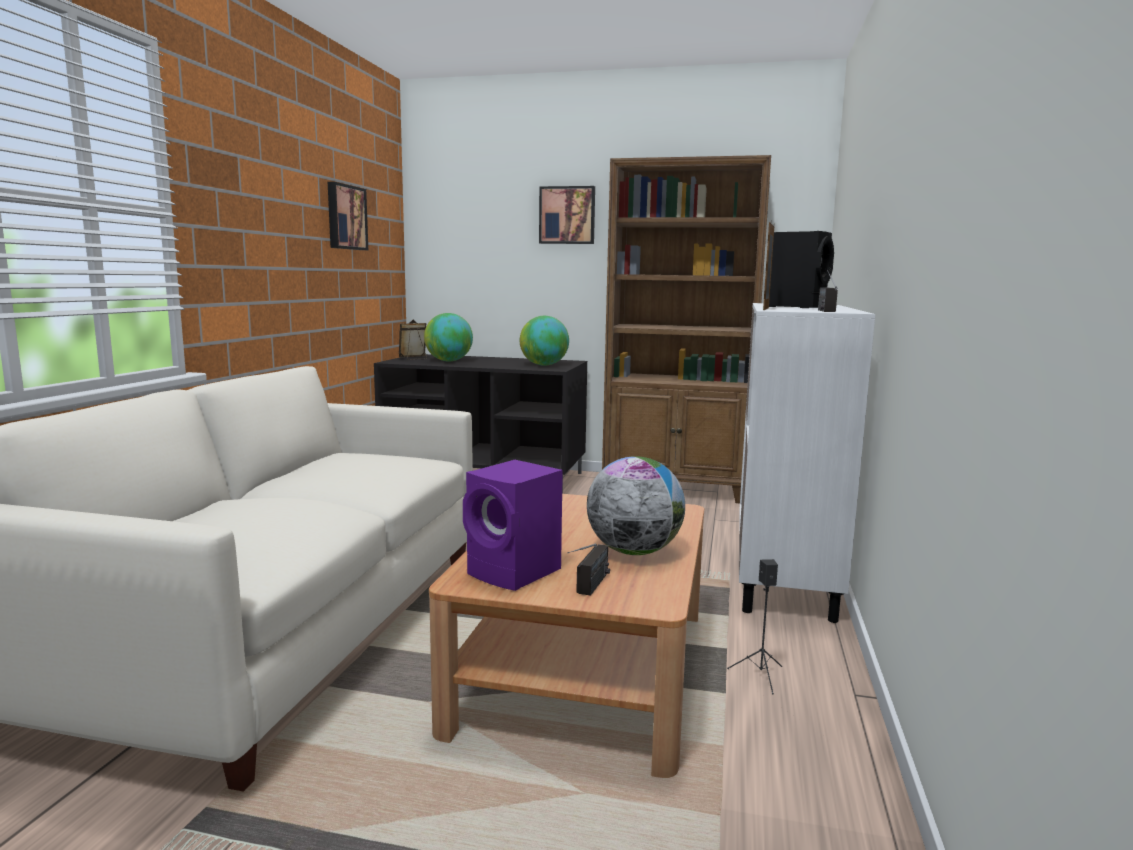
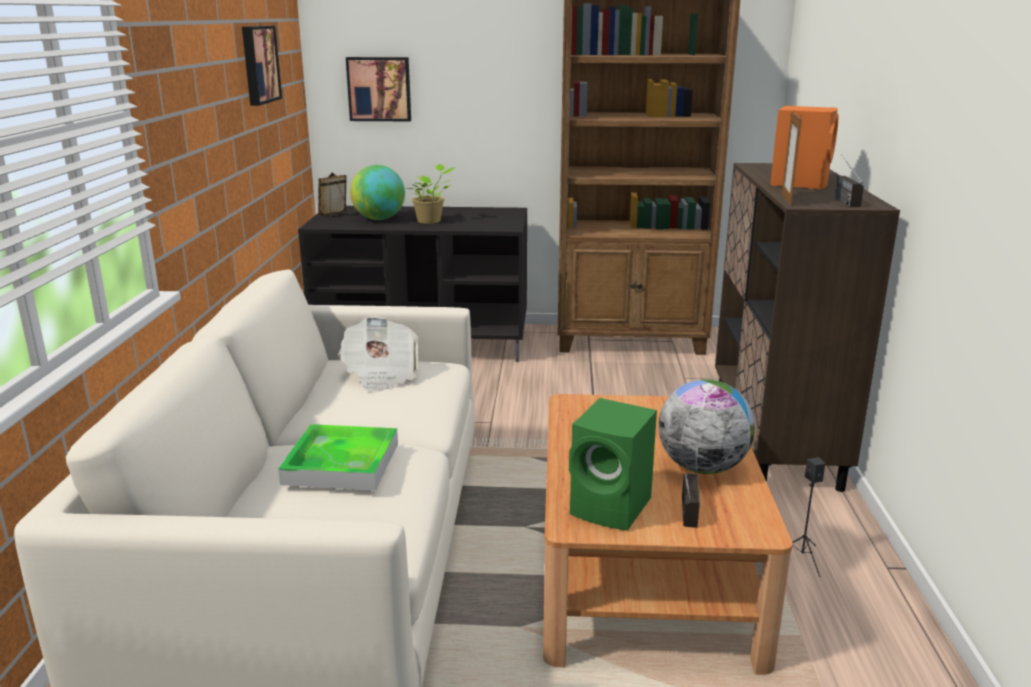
camera: 10 degrees left, 10 degrees up
(266, 509) = (341, 463): none -> tray
(368, 459) = (380, 375): none -> newspaper
(492, 363) = (431, 221): none -> potted plant
(516, 573) = (613, 508): purple speaker -> green speaker
(544, 365) = (489, 220): globe -> none
(567, 215) = (500, 43): picture -> picture (379, 89)
(783, 571) = (774, 436): white cabinet -> brown cabinet
(797, 307) = (800, 183): black speaker -> orange speaker

